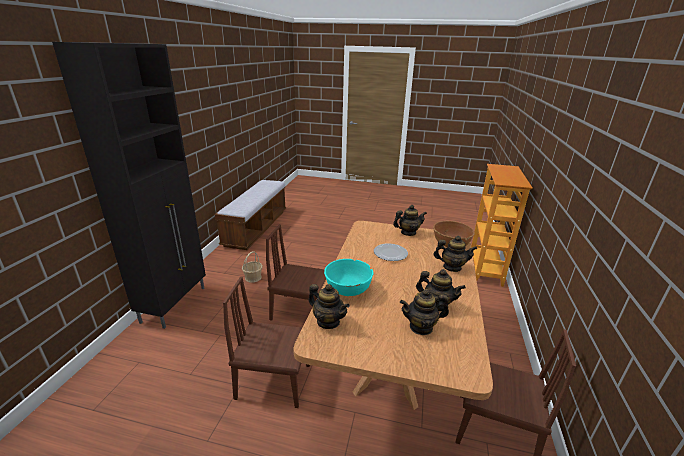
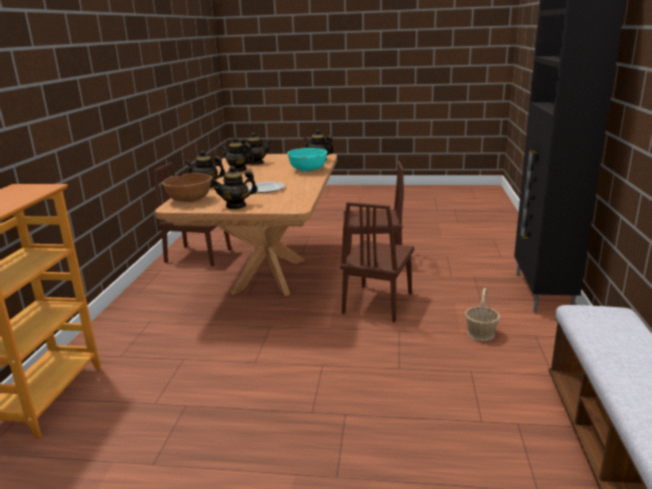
camera: 175 degrees right, 5 degrees down
(301, 311) = (377, 302): brown chair -> brown chair turned 105 degrees clockwise

